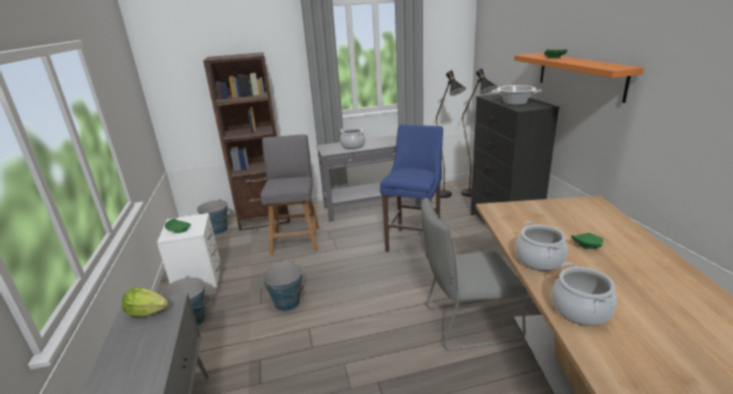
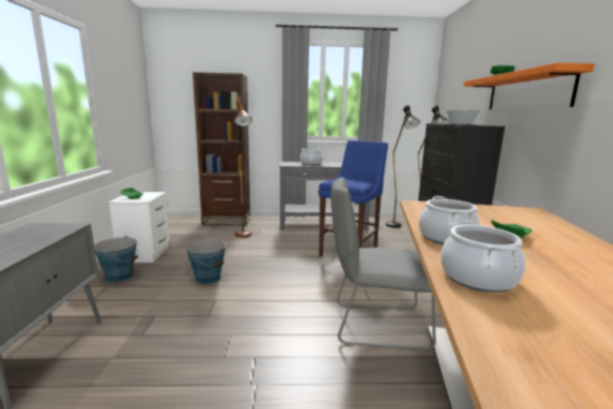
camera: 10 degrees right, 10 degrees down
(147, 312) = (43, 229): lettuce -> none
(218, 230) = (185, 222): bucket -> none
(296, 239) = (244, 236): grey stool -> brown floor lamp

